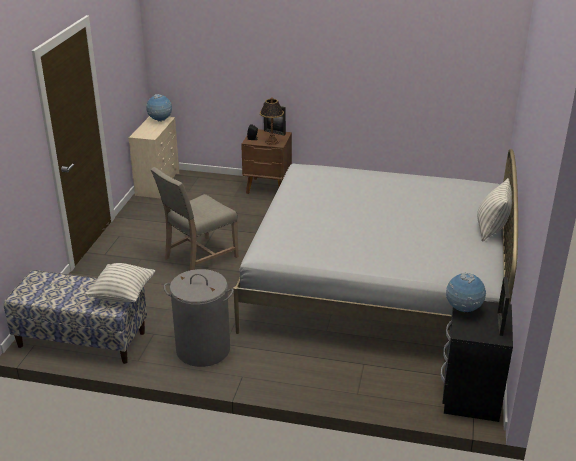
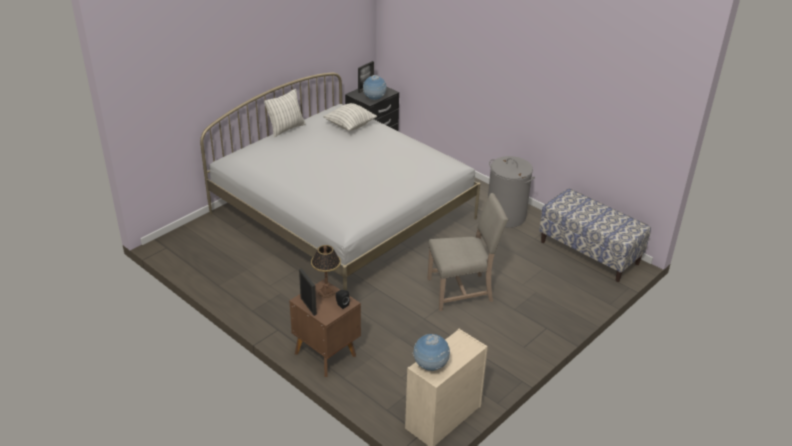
camera: 150 degrees left, 5 degrees up
(122, 295) = (561, 202): pillow -> pillow (350, 126)

